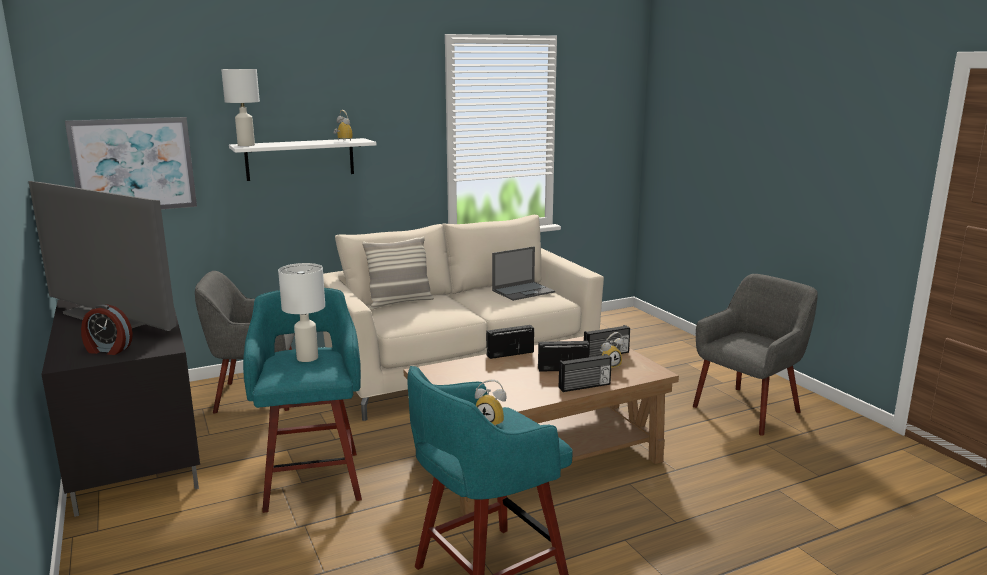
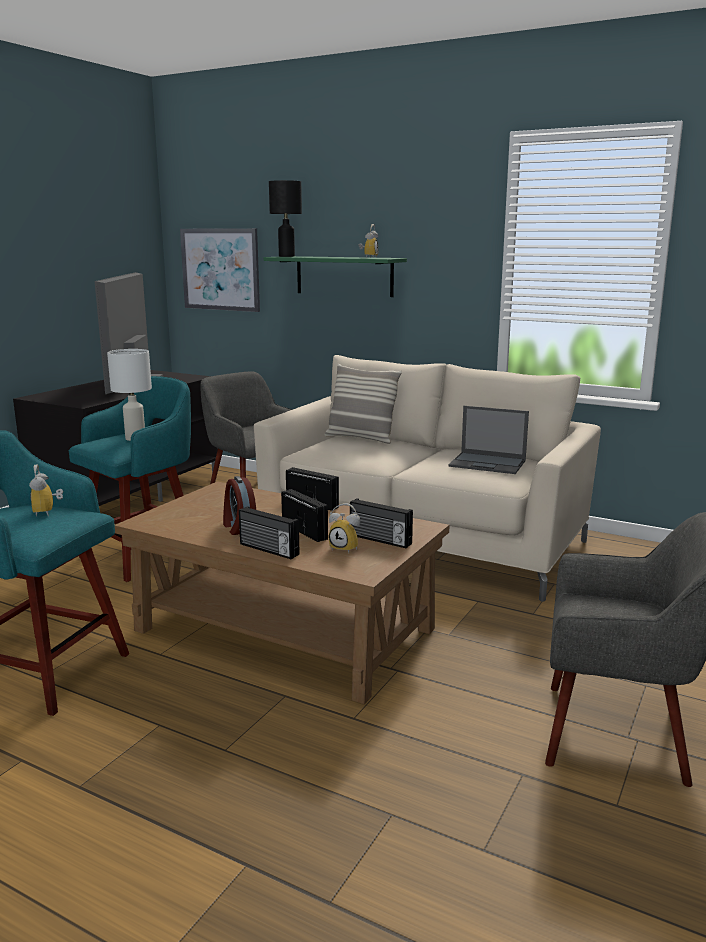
camera: 55 degrees right, 0 degrees up
(108, 350) = (67, 397): alarm clock -> alarm clock (238, 527)
(245, 145) = (286, 256): white table lamp -> black table lamp
(300, 159) = (344, 276): white shelf -> green shelf

